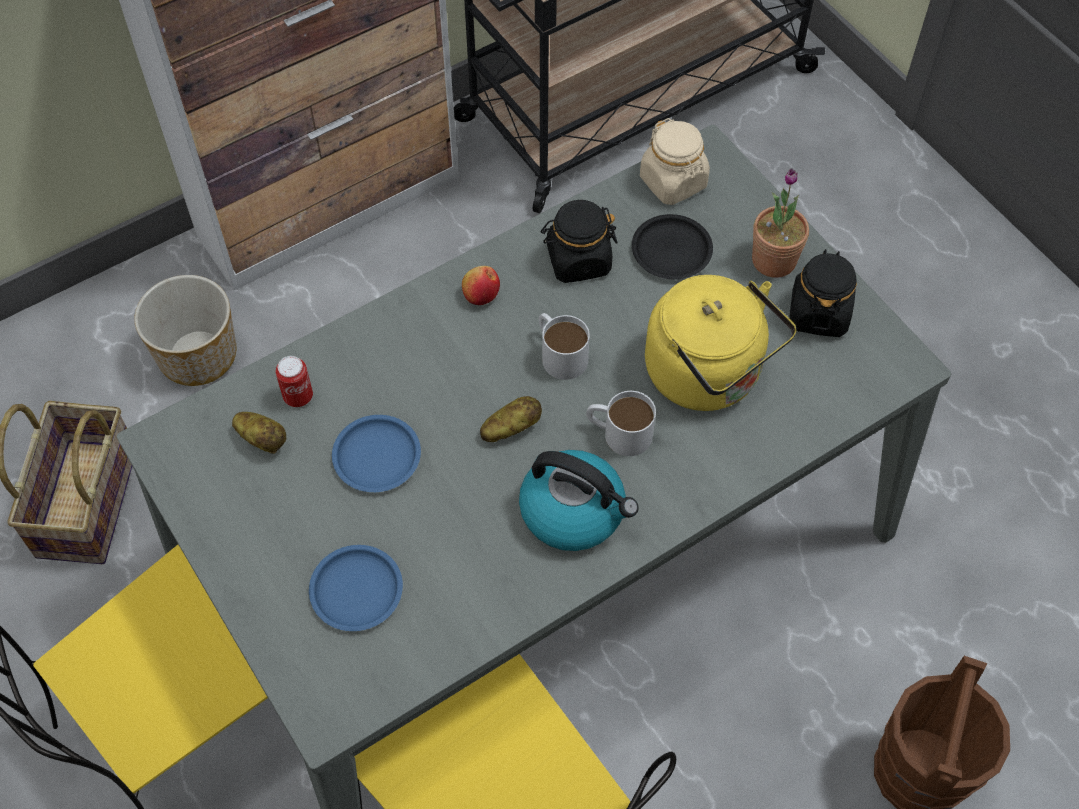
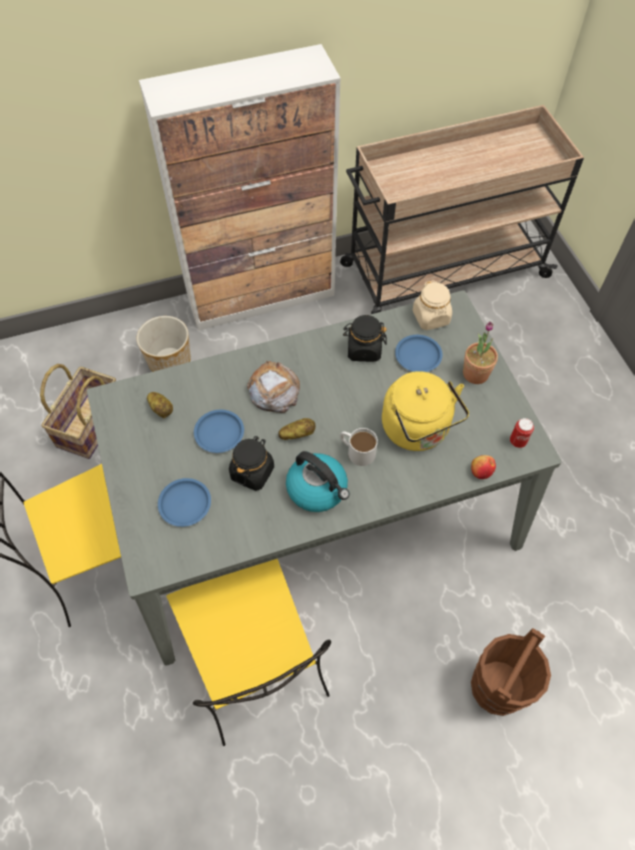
camera: 15 degrees right, 0 degrees up
(298, 396) = (188, 390): can -> can (517, 441)
(447, 363) = (273, 390): none -> bread
(481, 294) = (304, 357): apple -> apple (481, 471)
(559, 353) = (337, 399): white mug -> none
(671, 250) = (418, 355): black plate -> blue plate
(818, 313) = (492, 409): black jar -> black jar (252, 472)

